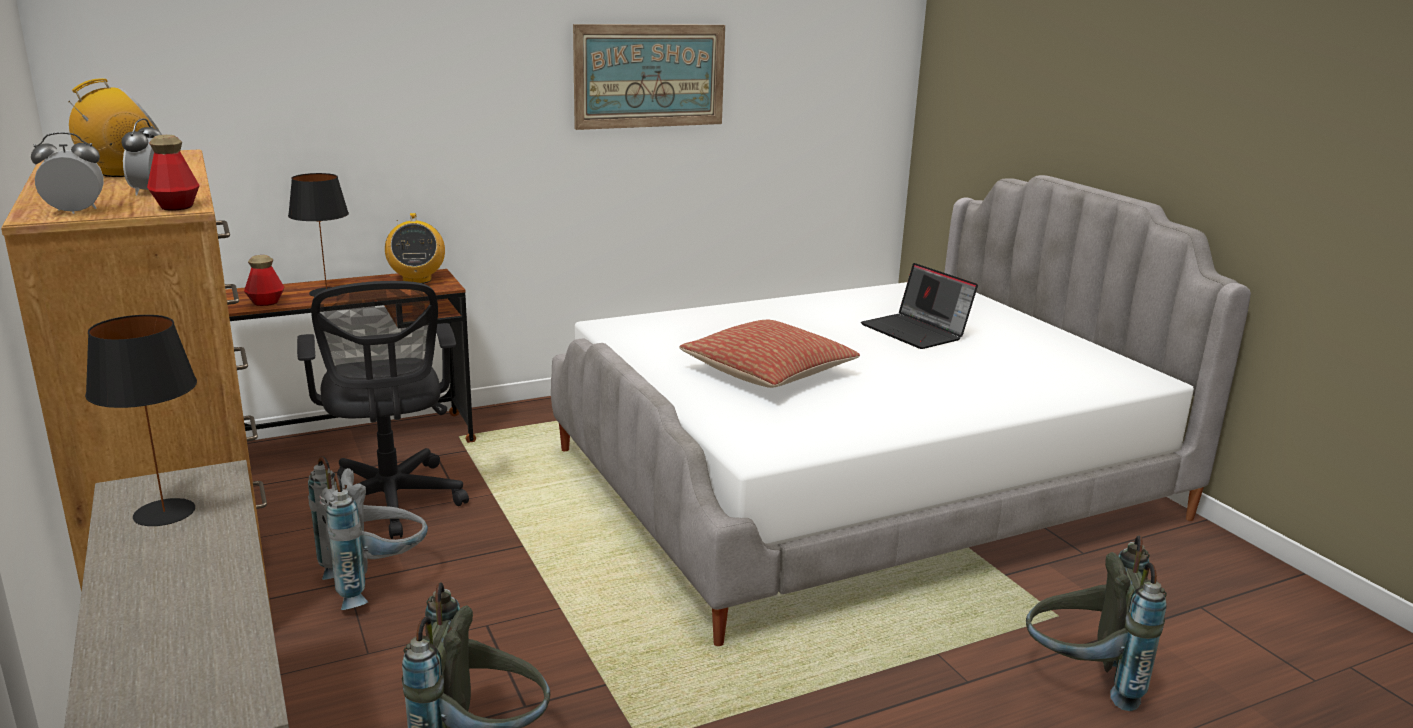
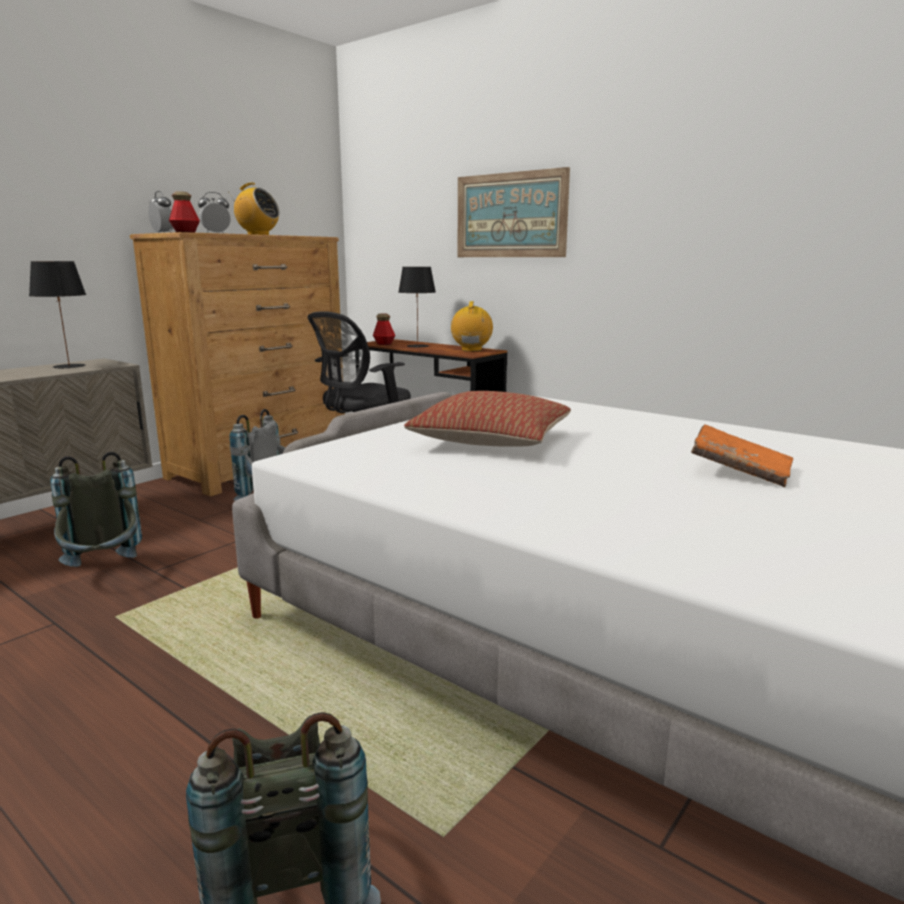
camera: 65 degrees right, 5 degrees down
(417, 280) = (471, 350): radio -> radio turned 135 degrees clockwise
(650, 76) = (690, 196): picture -> picture (510, 215)
(916, 332) = (739, 471): laptop -> orange book

